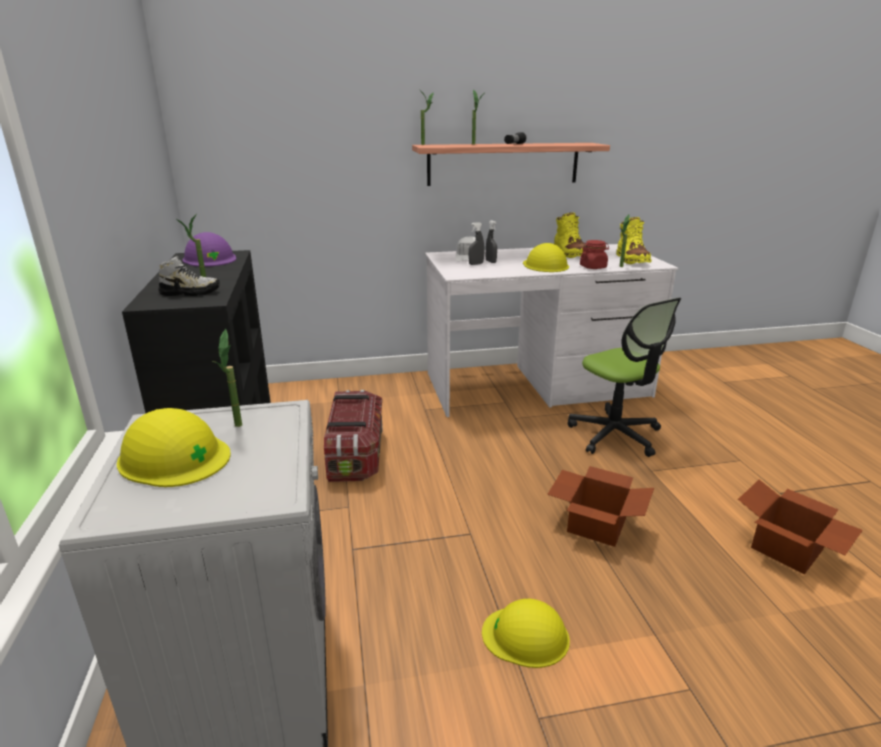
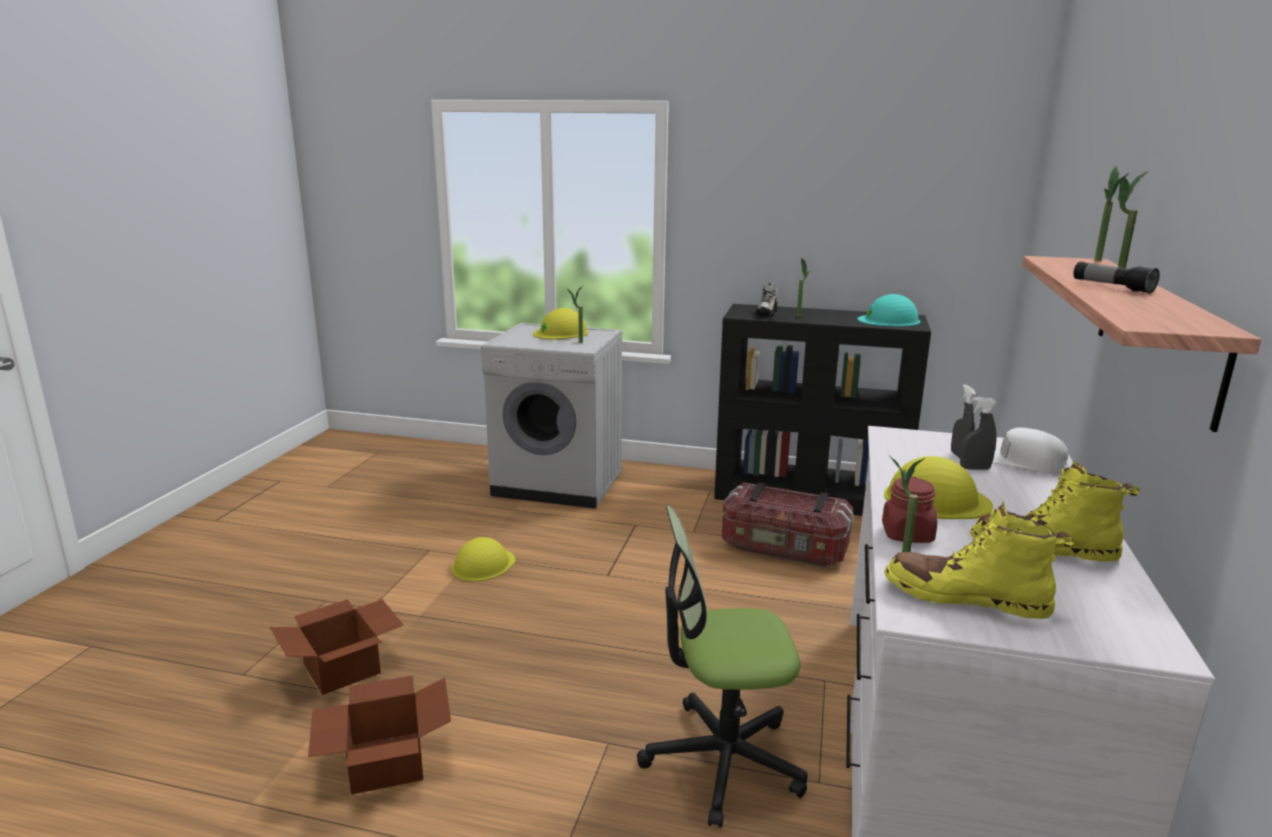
camera: 115 degrees right, 5 degrees down
(210, 259) = (889, 320): purple hard hat -> turquoise hard hat
(595, 524) = (556, 645): cardboard box -> cardboard box (344, 668)

